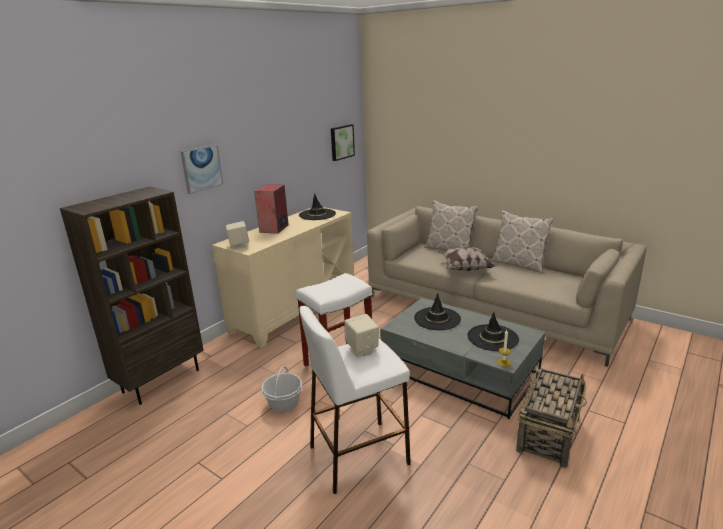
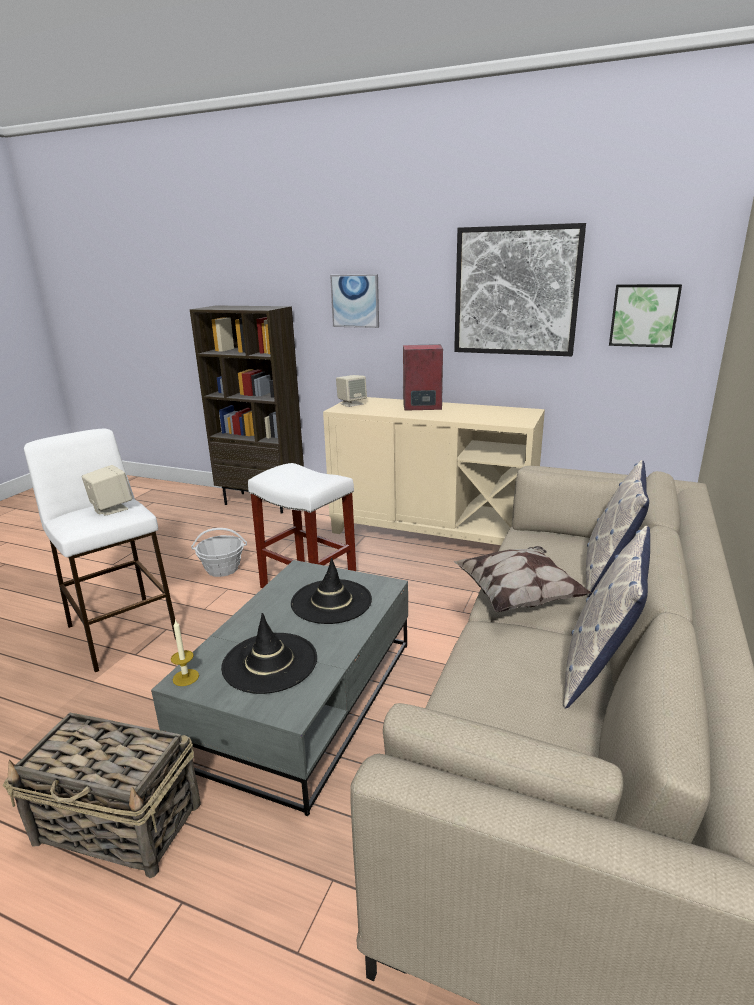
camera: 75 degrees right, 0 degrees up
(293, 140) = (516, 291): none -> picture
(317, 214) = (499, 415): black hat -> none

